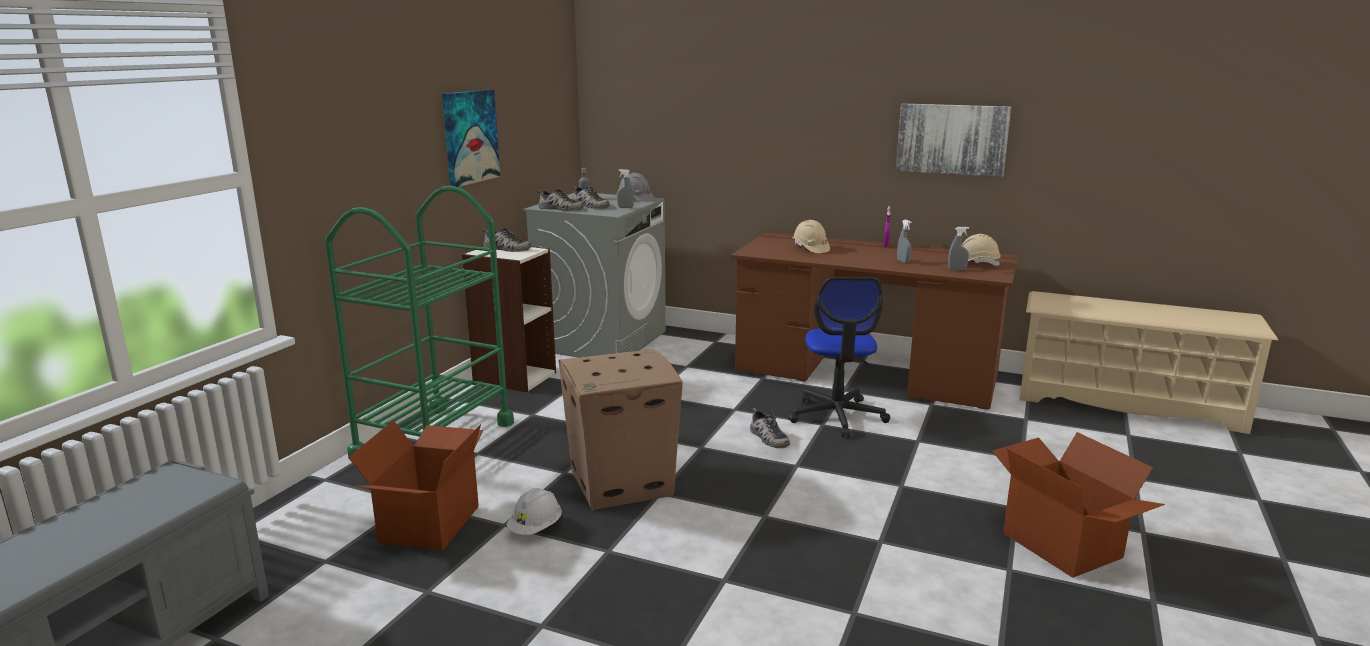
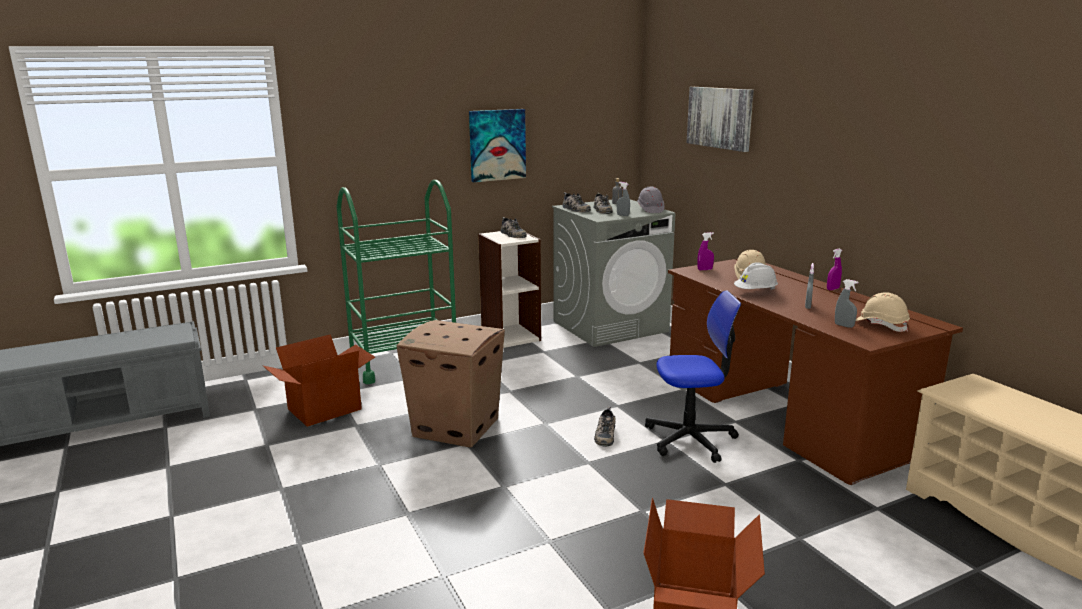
camera: 40 degrees right, 0 degrees up
(536, 528) = (366, 434): white hard hat -> white hard hat (755, 292)
(760, 249) = (705, 269): none -> purple spray bottle
(837, 416) = (690, 439): office chair -> office chair turned 135 degrees counterclockwise
(952, 139) = (908, 185): picture -> picture (720, 117)

